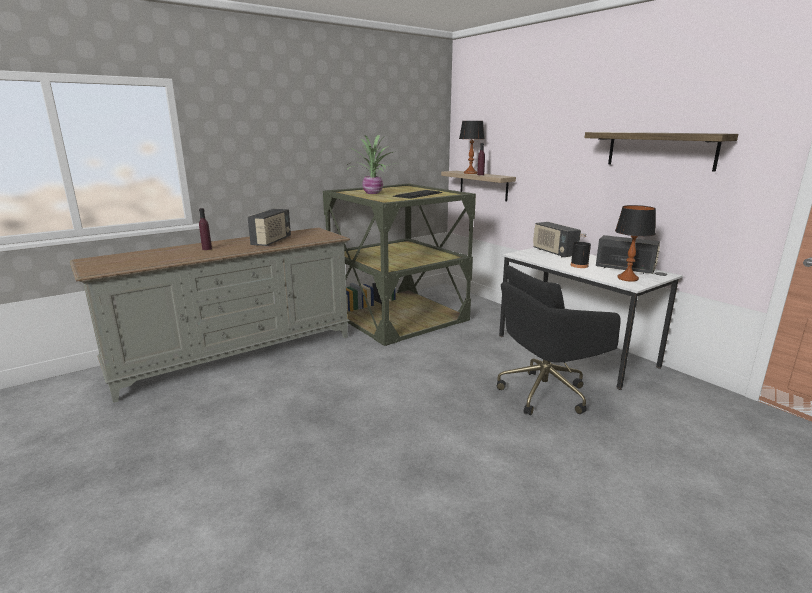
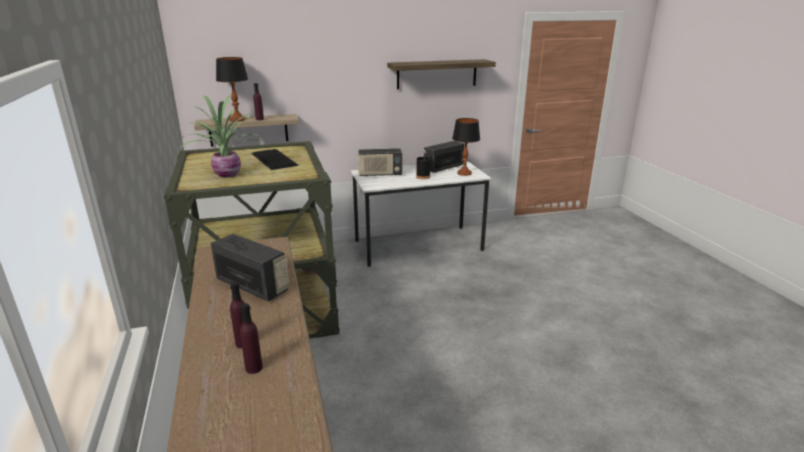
camera: 70 degrees left, 5 degrees up
(182, 253) = (254, 368): none -> purple bottle
(547, 393) = (477, 277): black office chair -> none

